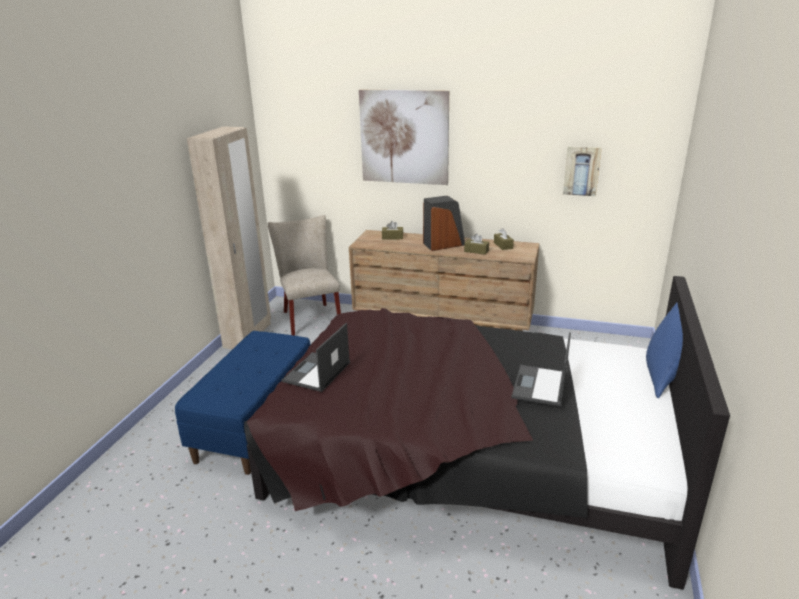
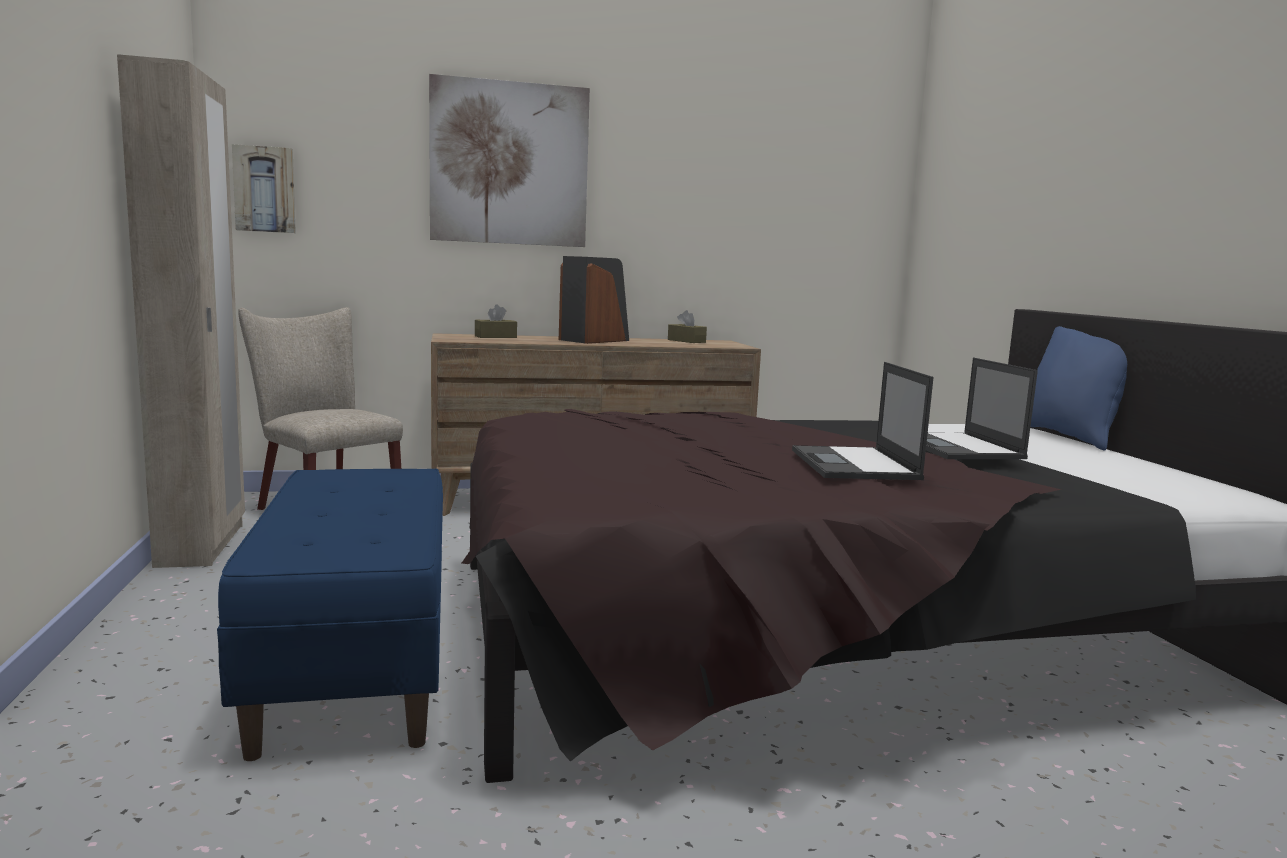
camera: 30 degrees left, 15 degrees down
(316, 372) = (570, 465): laptop -> laptop (855, 465)
(476, 251) = (657, 343): brown tissue box -> none
(581, 170) = (786, 224): picture -> picture (265, 189)

